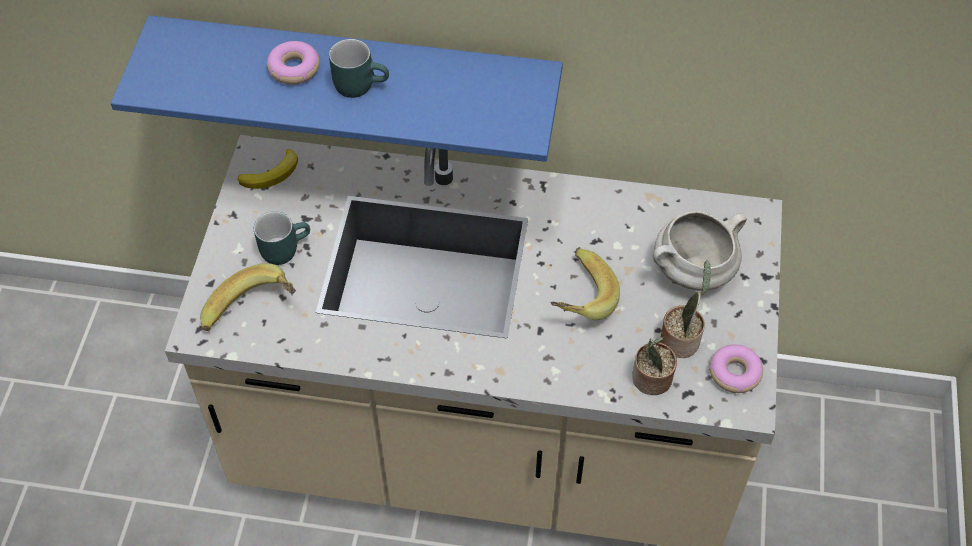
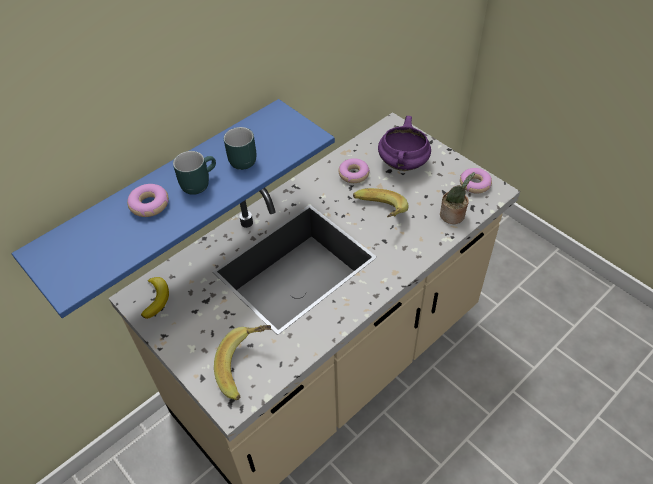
camera: 50 degrees left, 5 degrees down
(284, 247) = (215, 323): turquoise mug -> turquoise mug (242, 157)
(621, 230) = (354, 174): none -> donut
(681, 339) = (439, 191): potted plant -> none
(692, 271) = (403, 164): white cooking pot -> purple cooking pot

